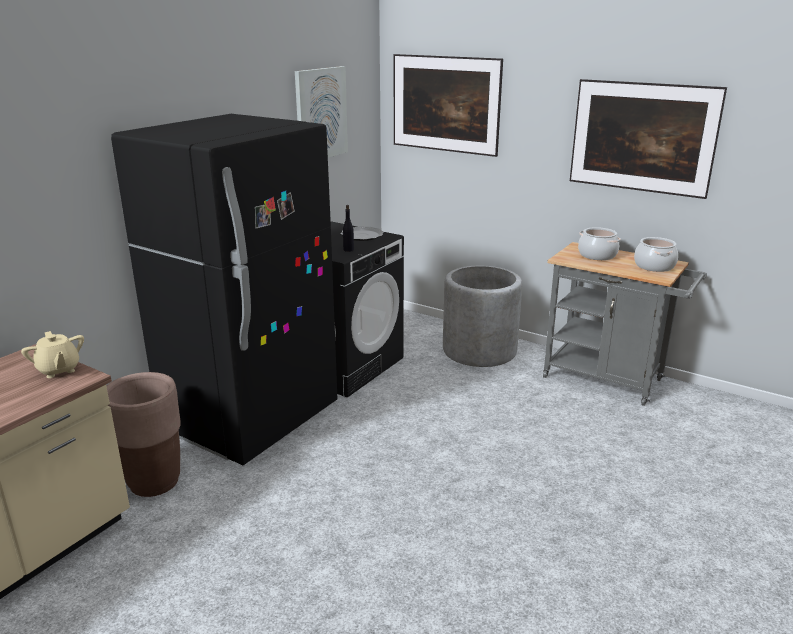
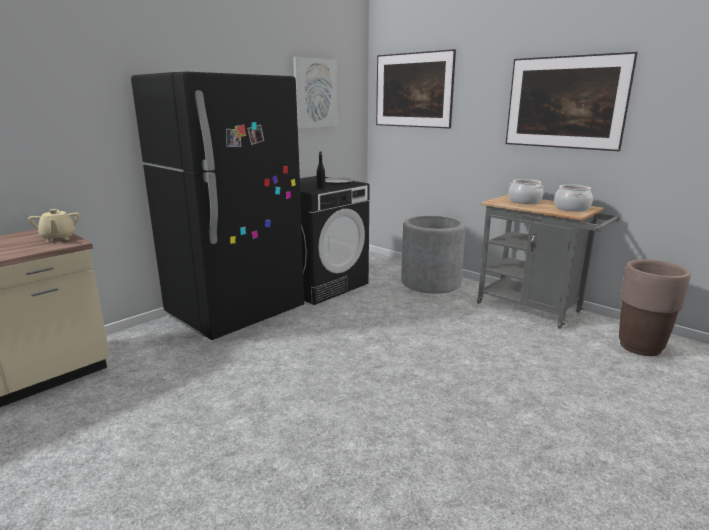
camera: 10 degrees right, 5 degrees down
(154, 482) = (144, 346): brown planter -> brown planter (640, 347)

